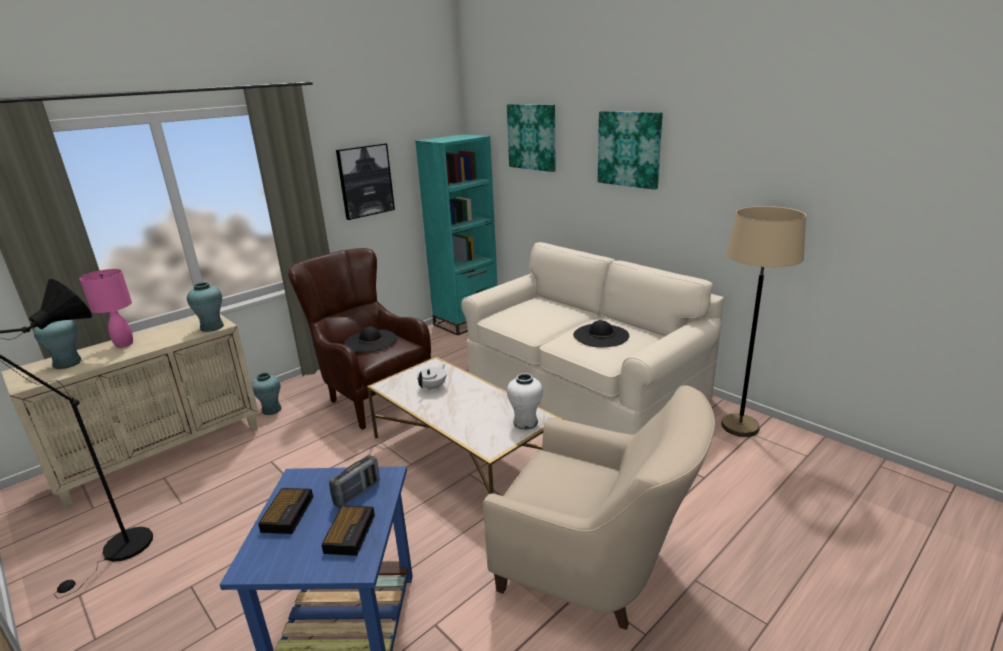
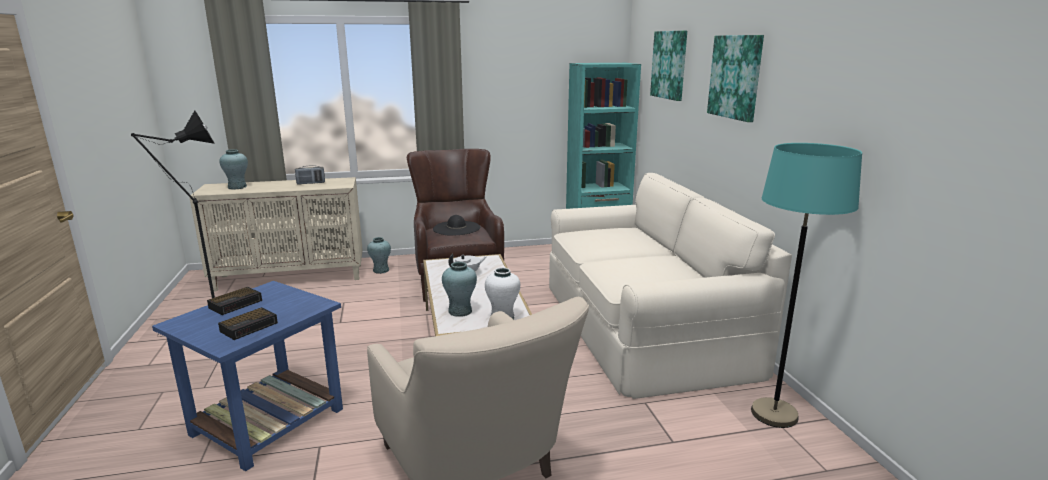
camera: 30 degrees right, 5 degrees down
(125, 344) = (279, 184): pink table lamp -> none
(212, 327) = (337, 185): turquoise vase -> turquoise vase (460, 311)
(357, 493) = (288, 307): radio -> radio (311, 183)
(365, 181) = (512, 93): picture -> none
(601, 335) = (645, 268): black hat -> none
(740, 426) = (774, 414): beige floor lamp -> turquoise floor lamp

